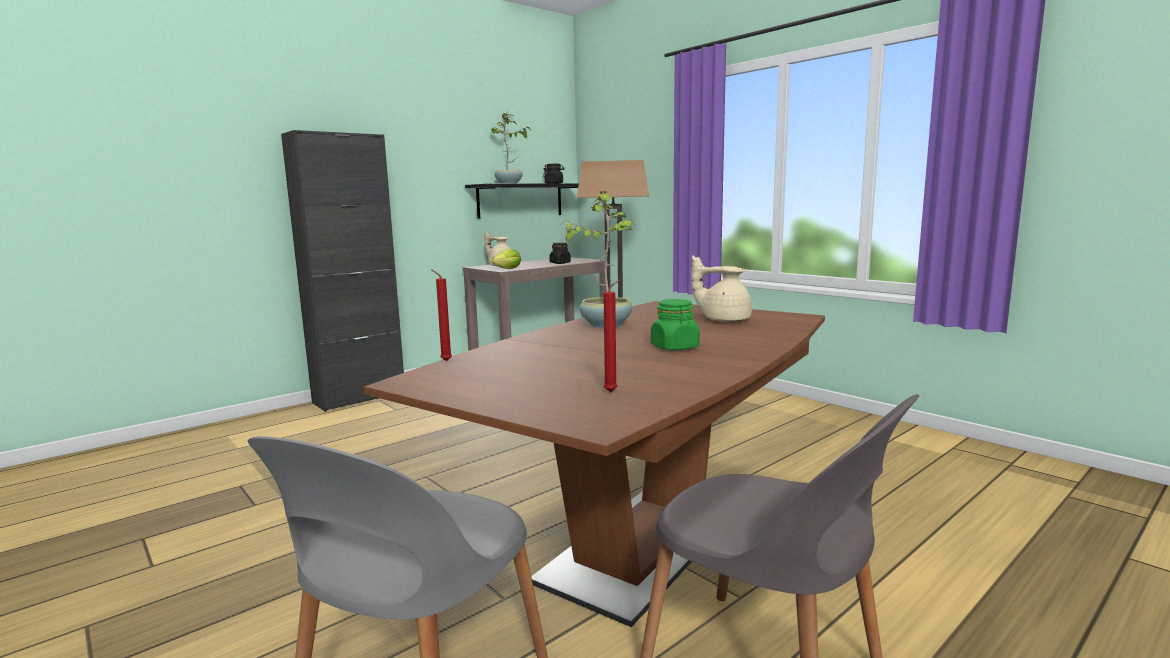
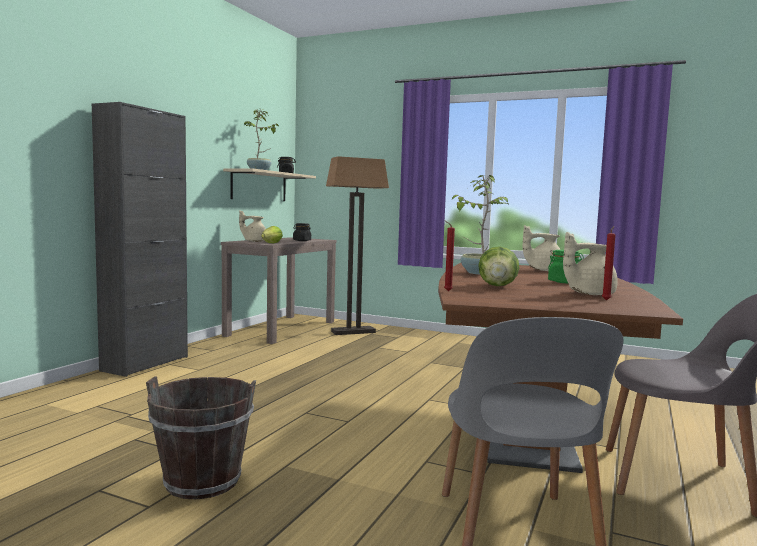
camera: 25 degrees left, 5 degrees down
(228, 546) = (203, 481): none -> brown bucket
(520, 200) = (259, 186): black shelf -> beige shelf
(544, 353) = (497, 286): none -> lettuce
(628, 376) = (588, 294): none -> beige teapot

